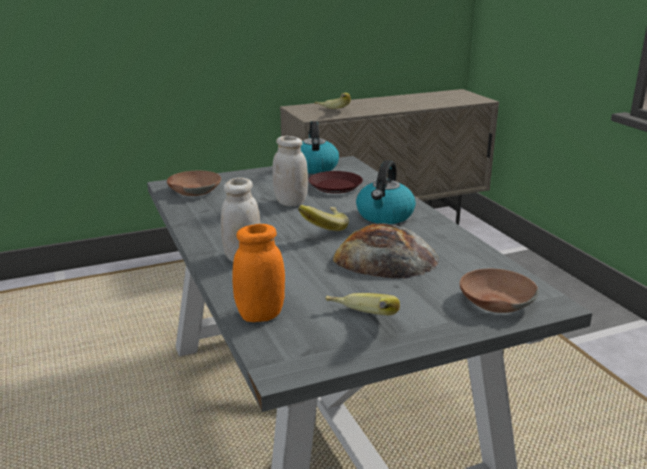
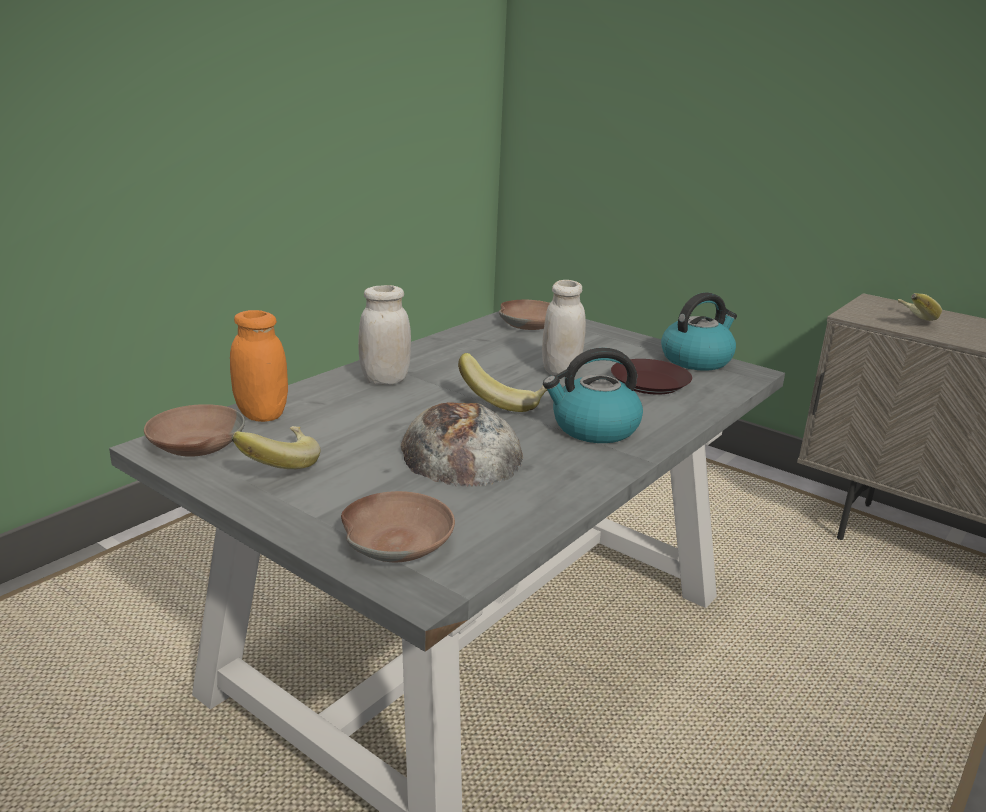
camera: 60 degrees right, 0 degrees up
(292, 352) = (194, 444): none -> brown bowl

